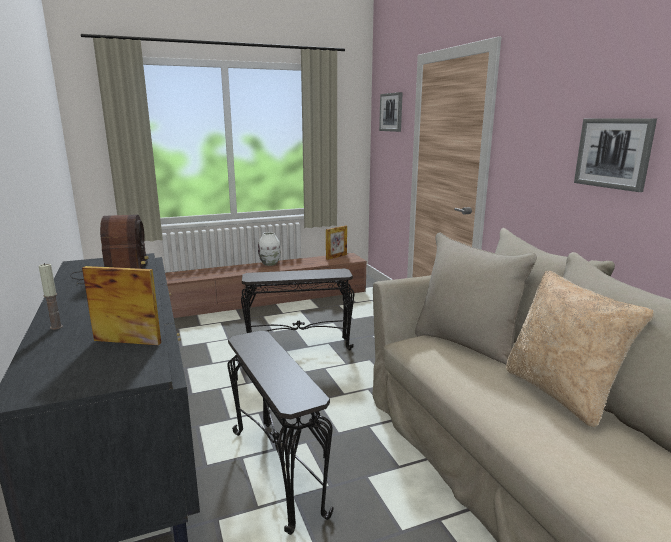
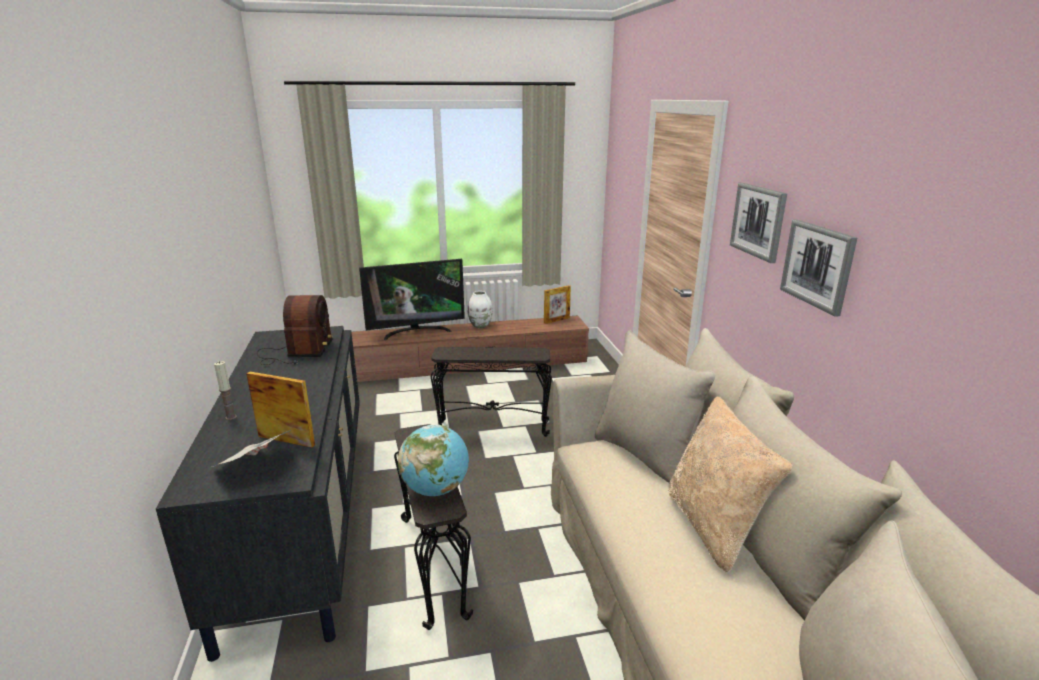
camera: 10 degrees right, 5 degrees up
(98, 366) = (255, 466): none -> newspaper
(211, 271) = (416, 331): none -> television
(290, 382) = (436, 489): none -> globe
(391, 112) = (625, 159): picture -> picture (758, 221)

